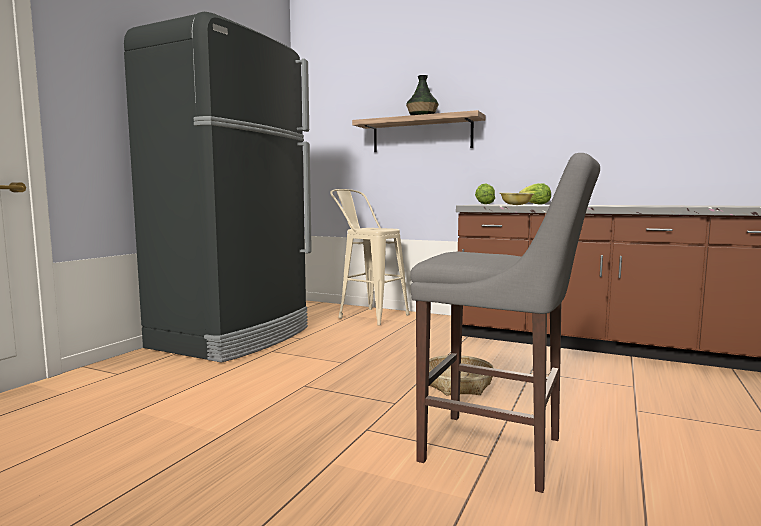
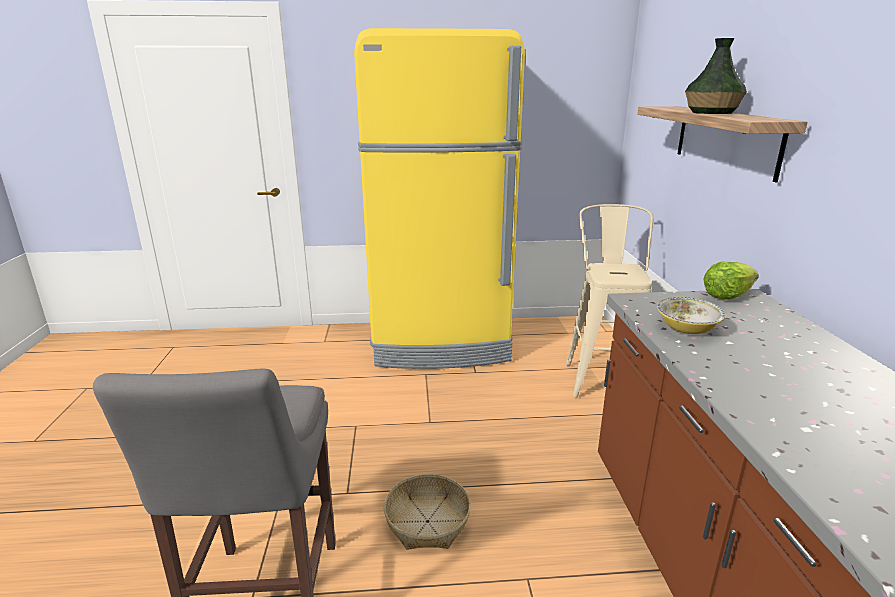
camera: 60 degrees right, 15 degrees up
(234, 338) = (441, 343): black fridge -> yellow fridge
(535, 204) = (805, 332): lettuce -> none

